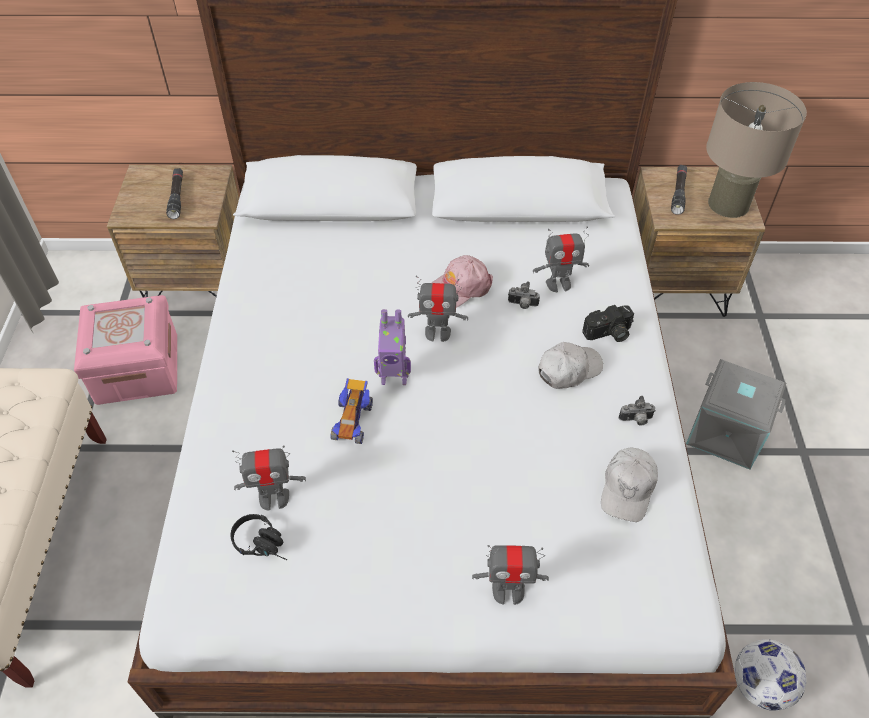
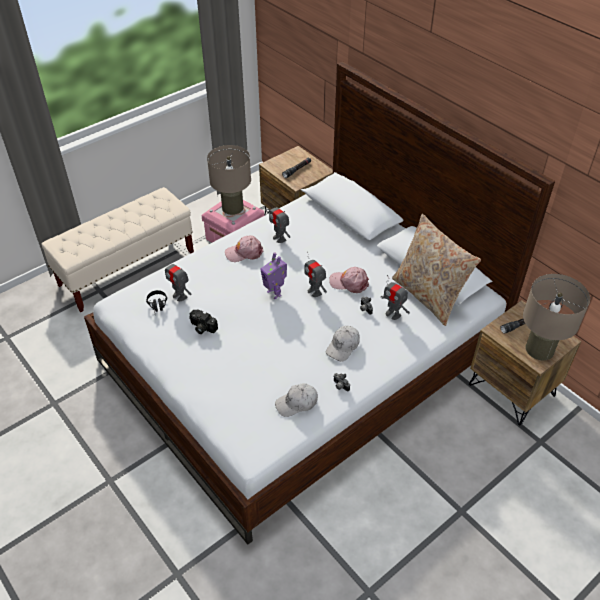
camera: 50 degrees right, 5 degrees down
(115, 323) = (232, 208): none -> beige table lamp
(271, 359) = (244, 252): none -> pink cap
(352, 420) = (238, 294): toy car -> none
(508, 591) = (206, 391): toy robot -> toy robot (279, 238)
(560, 233) = (428, 296): none -> beige pillow
(568, 369) = (343, 346): white cap -> white cap turned 105 degrees clockwise
(608, 334) = (382, 349): camera -> camera (202, 327)
(725, 433) = (434, 468): grey storage box -> none
(759, 685) = (294, 559): football -> none

